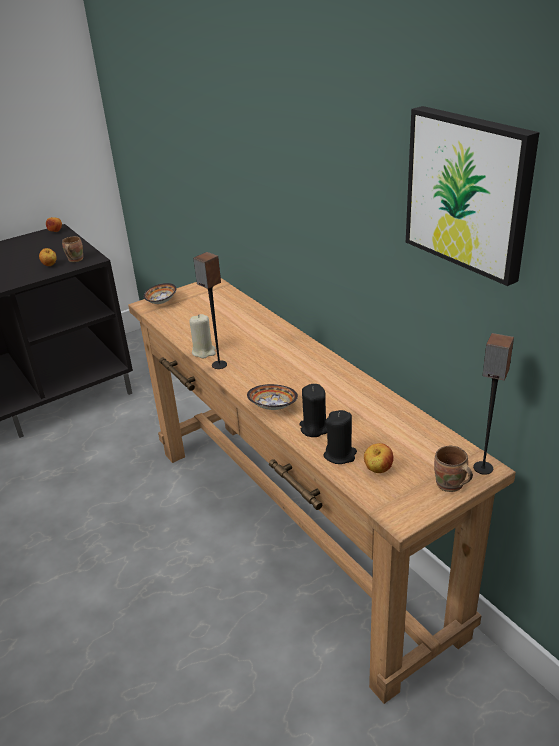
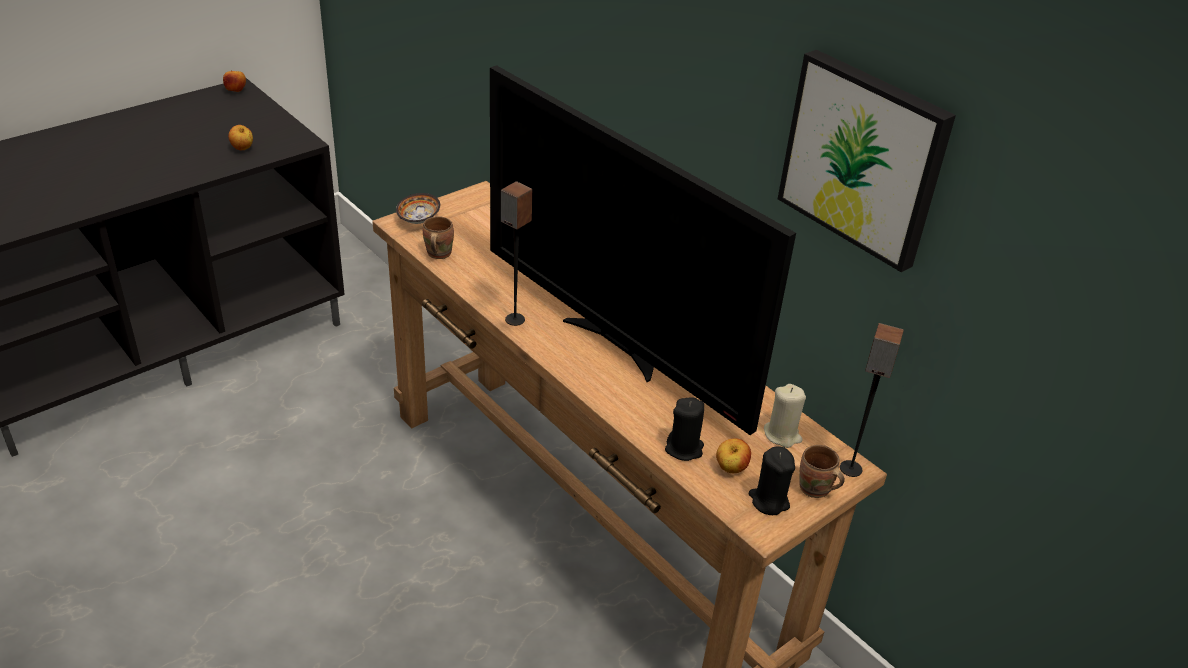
camera: 10 degrees left, 5 degrees up
(74, 260) = (276, 142): brown mug -> brown mug (437, 254)
(204, 352) = (491, 299): beige candle -> beige candle (782, 435)
(273, 406) = (593, 381): bowl -> none
(294, 380) = (615, 346): none -> television
(314, 428) = (648, 412): black candle -> black candle (769, 501)

